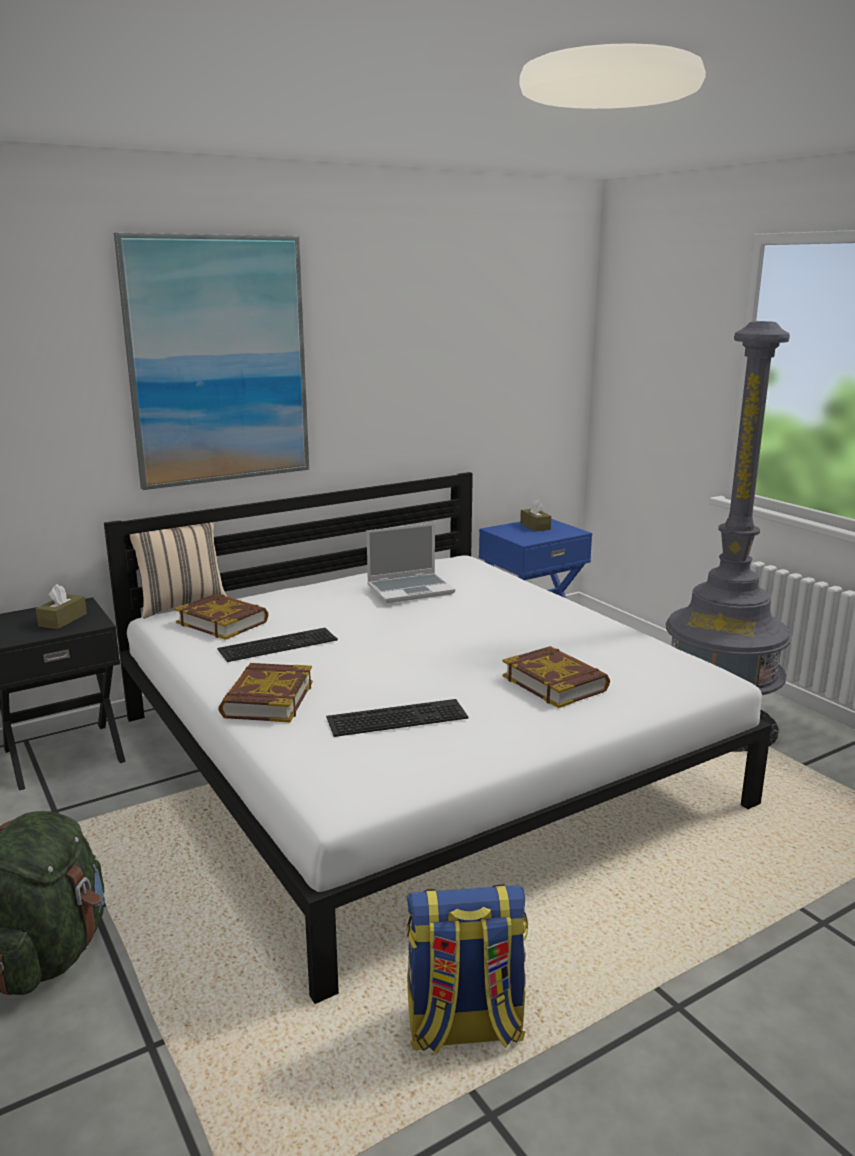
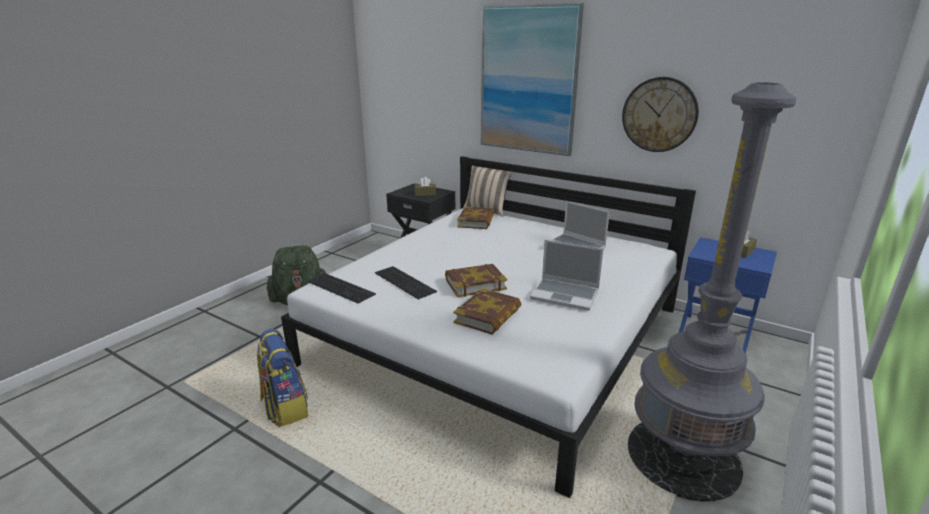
camera: 65 degrees right, 5 degrees up
(267, 699) = (402, 251): book -> book (475, 284)
(278, 643) = (464, 238): keyboard -> keyboard (342, 287)
(413, 386) = (659, 115): none -> wall clock
(536, 629) = (566, 295): none -> laptop

